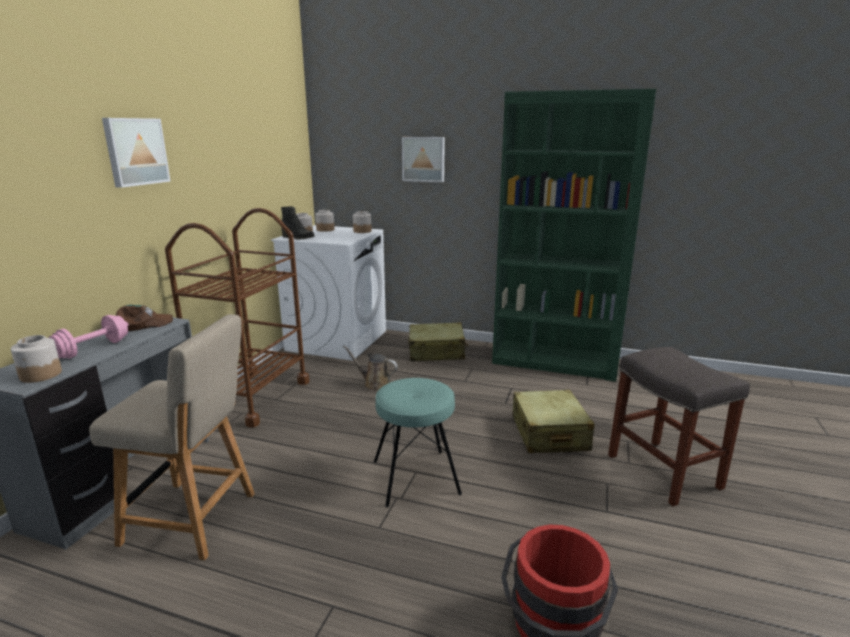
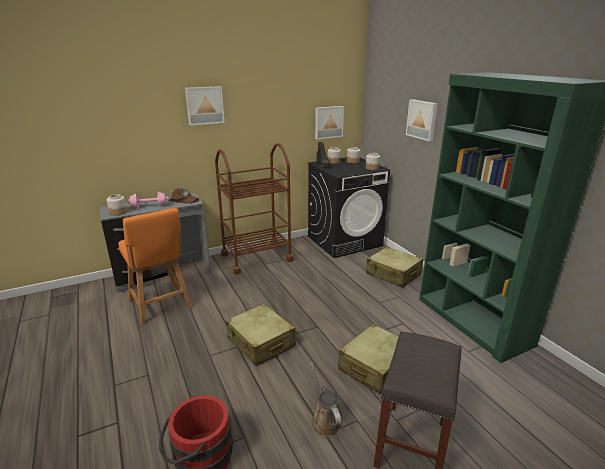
camera: 45 degrees right, 5 degrees up
(195, 519) = (161, 305): beige chair -> orange chair
(283, 179) = (328, 122): none -> picture
(337, 340) = (344, 241): white washing machine -> black washing machine
(375, 384) = (323, 278): brown watering can -> brown watering can (325, 420)
(415, 477) = (261, 342): turquoise stool -> beige suitcase

